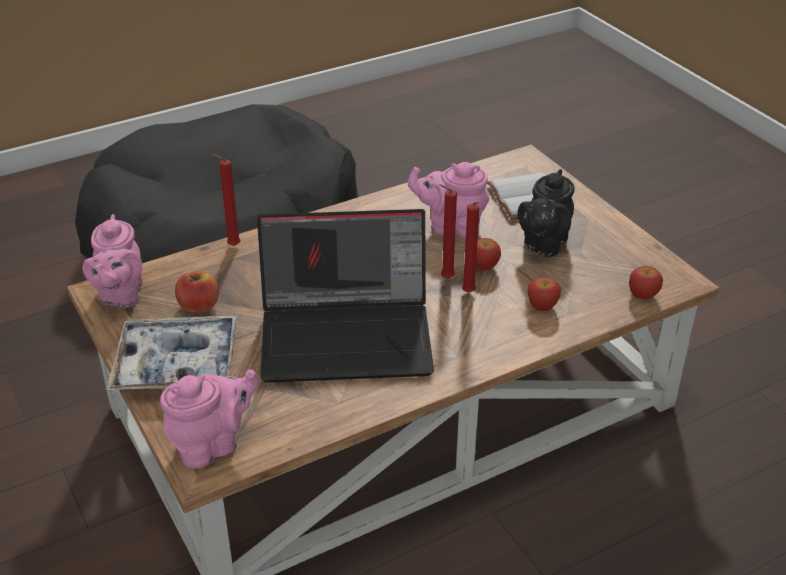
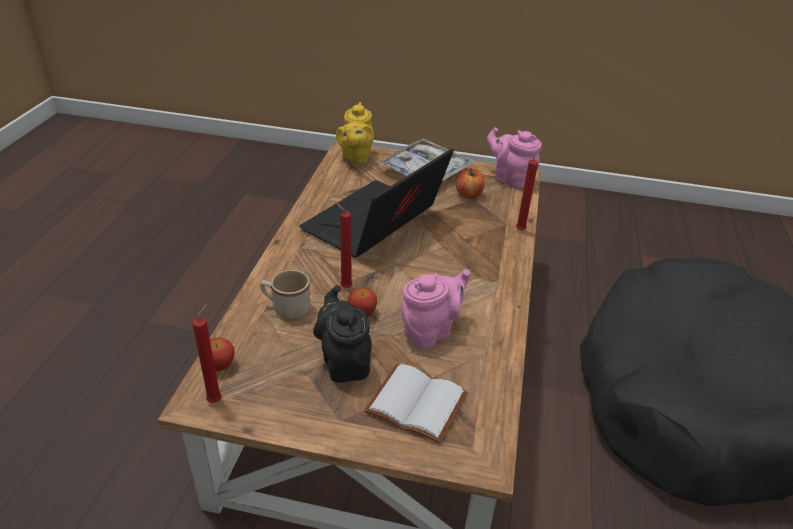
camera: 130 degrees right, 0 degrees up
(212, 445) = (355, 157): pink teapot -> yellow teapot
(445, 278) = (374, 287): red candle -> red candle (216, 399)
(542, 306) = (286, 308): apple -> beige mug

